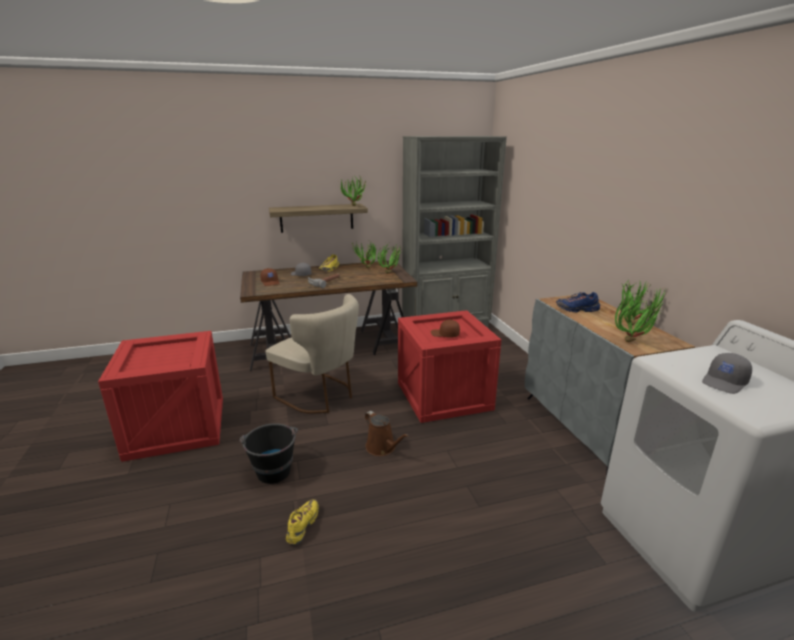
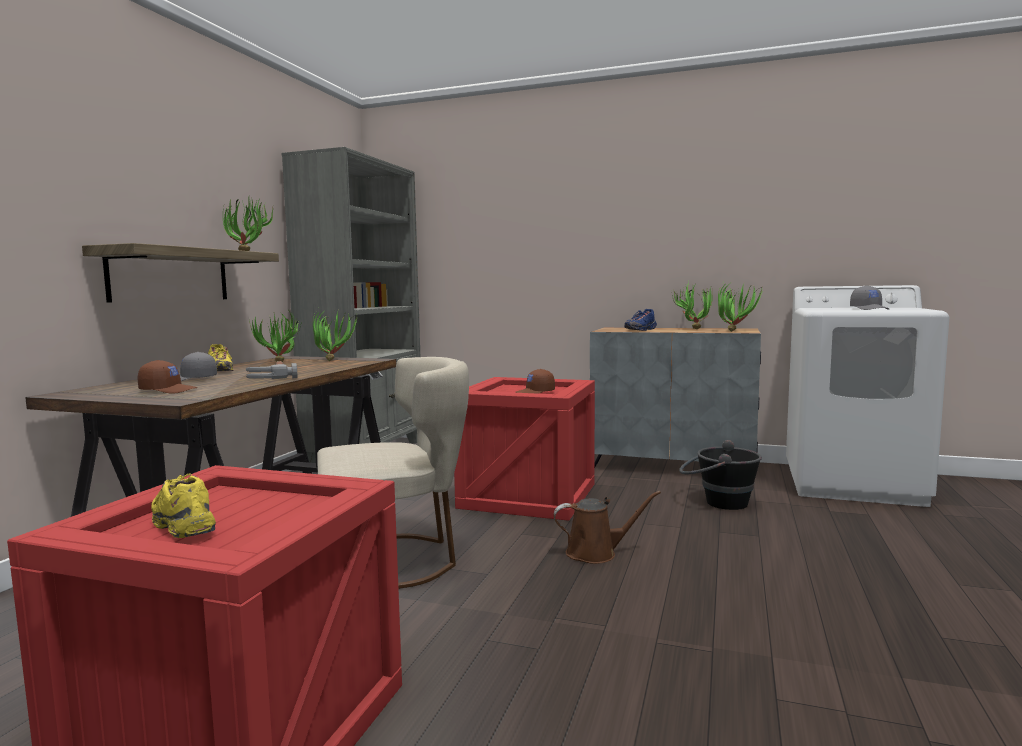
camera: 55 degrees left, 15 degrees down
(273, 467) = (549, 641): black bucket -> black bucket (717, 502)
(303, 526) = (724, 646): yellow shoe -> yellow shoe (183, 525)

